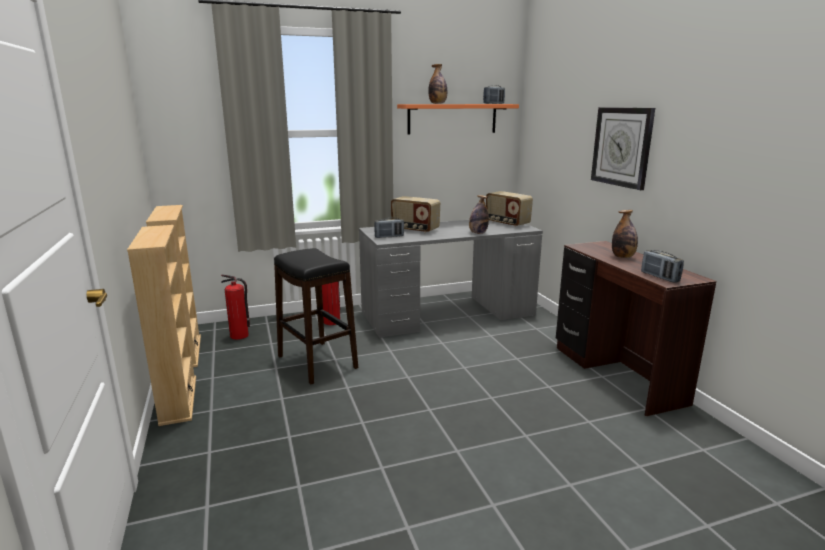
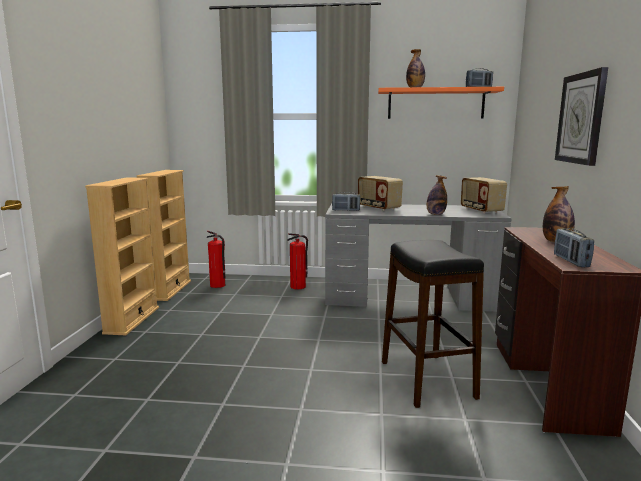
camera: 25 degrees right, 5 degrees down
(316, 362) = (255, 313): black stool -> black stool (426, 379)

